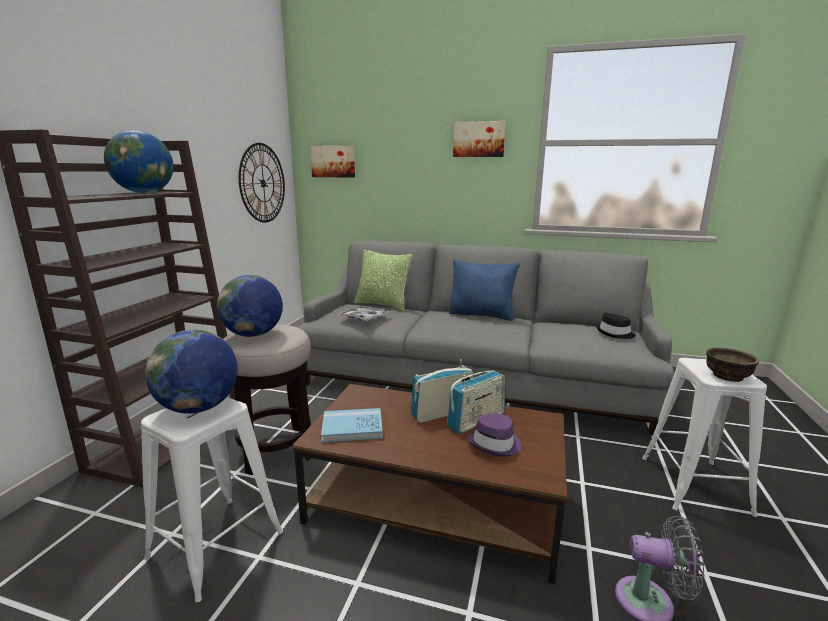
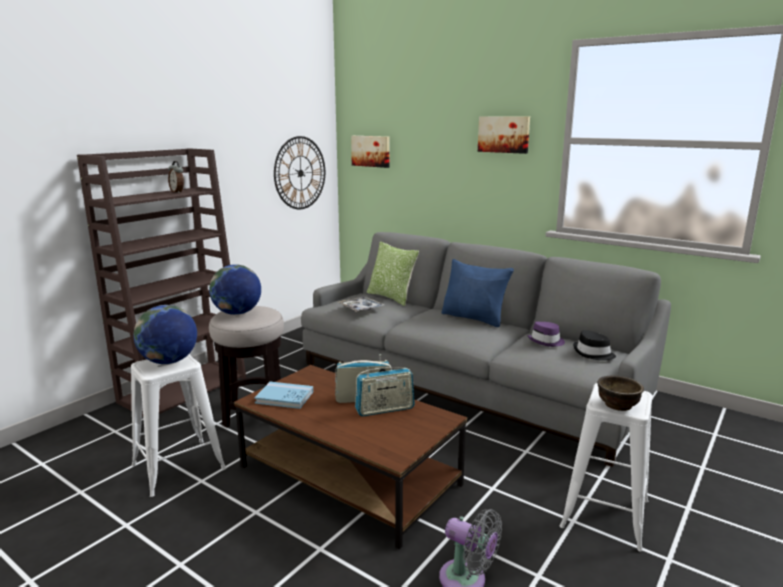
camera: 20 degrees right, 0 degrees up
(145, 193) = (178, 192): globe -> alarm clock
(495, 444) = (382, 428): purple hat -> purple hat (546, 341)

